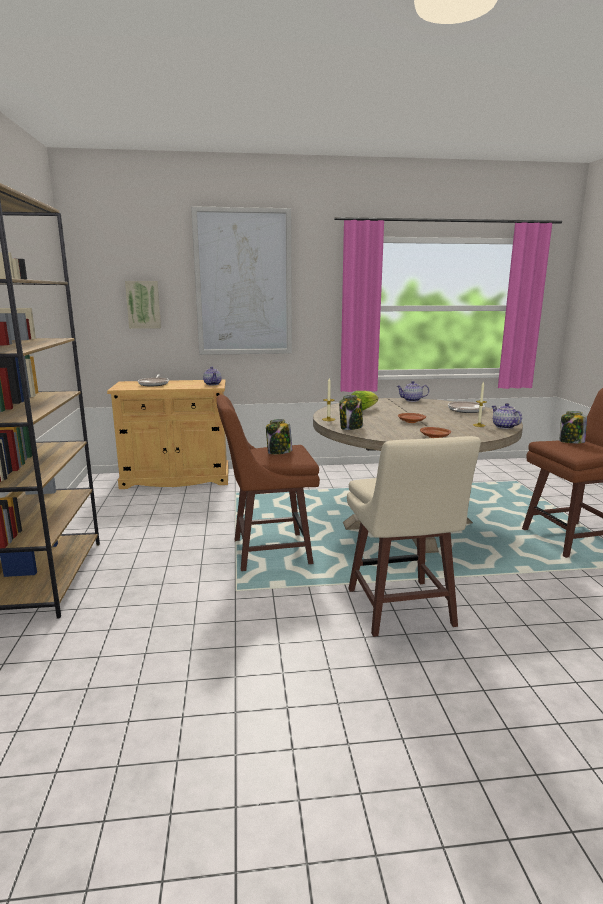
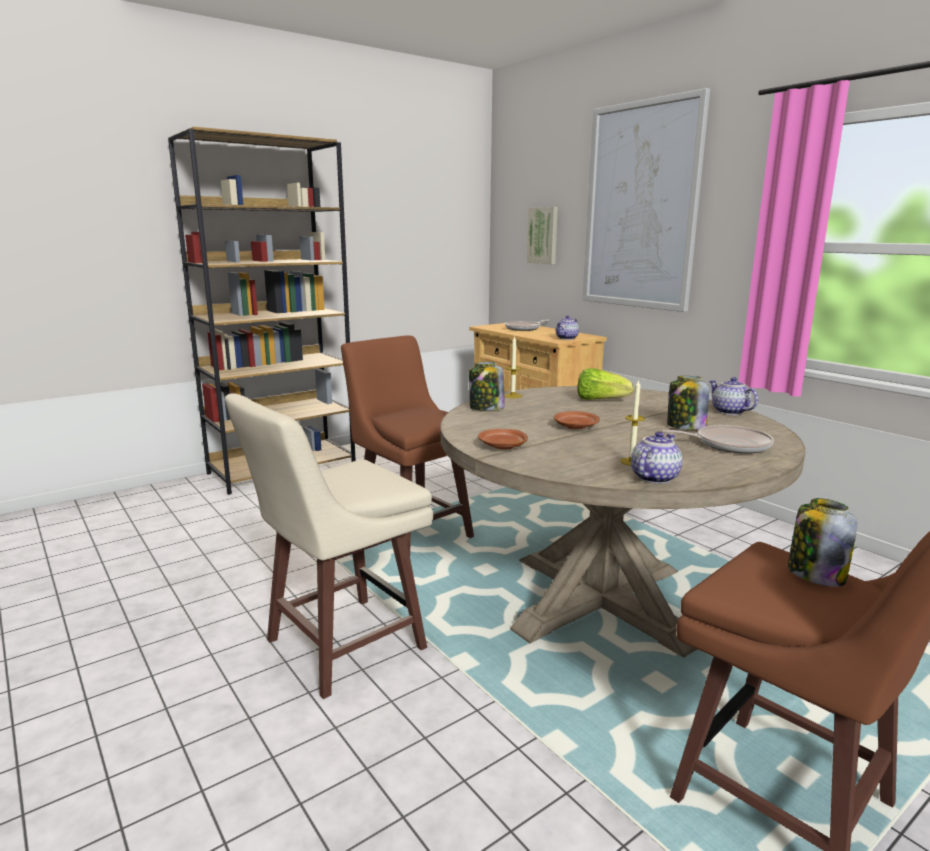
camera: 60 degrees right, 0 degrees up
(279, 452) = (419, 415): jar -> jar (685, 427)

